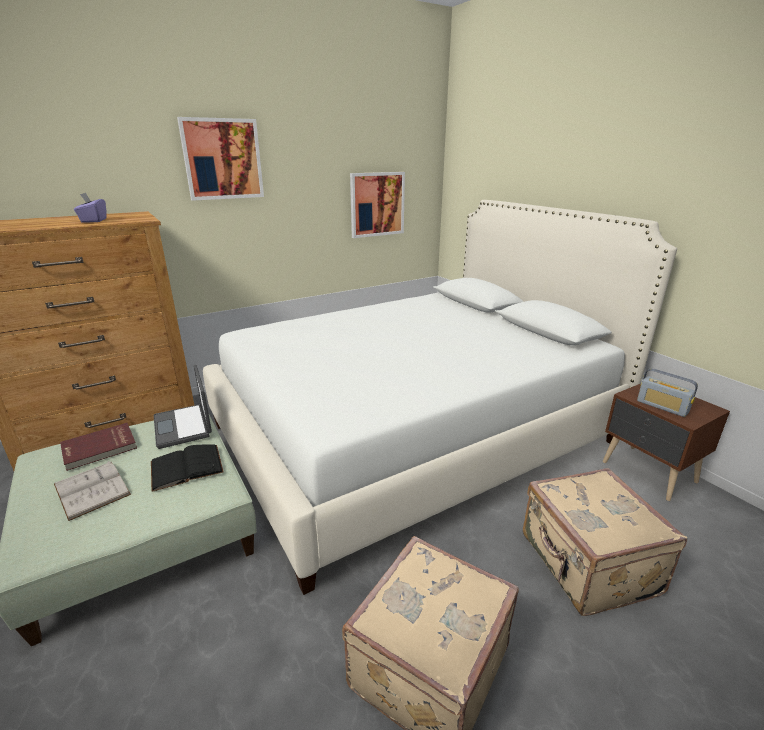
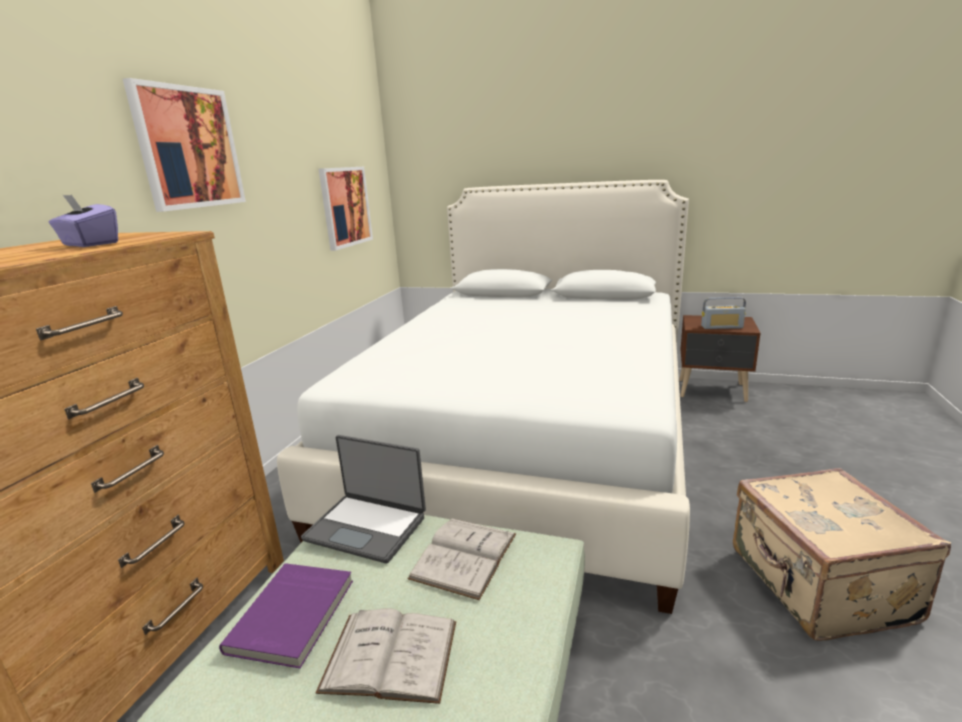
camera: 40 degrees left, 5 degrees down
(99, 448) = (294, 615): red book -> purple book
(186, 467) = (464, 555): black book -> white book
(586, 565) = (776, 462): beige suitcase -> none

